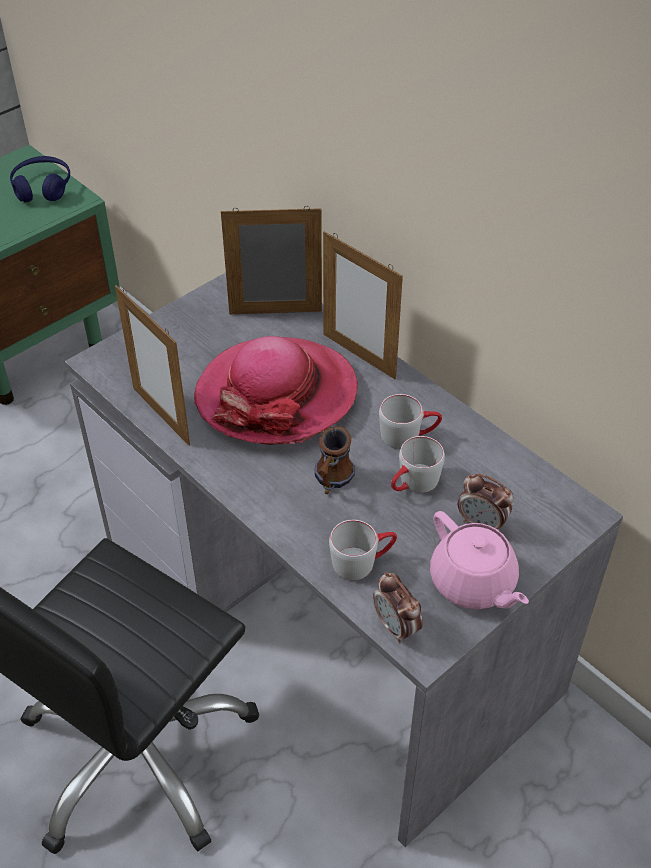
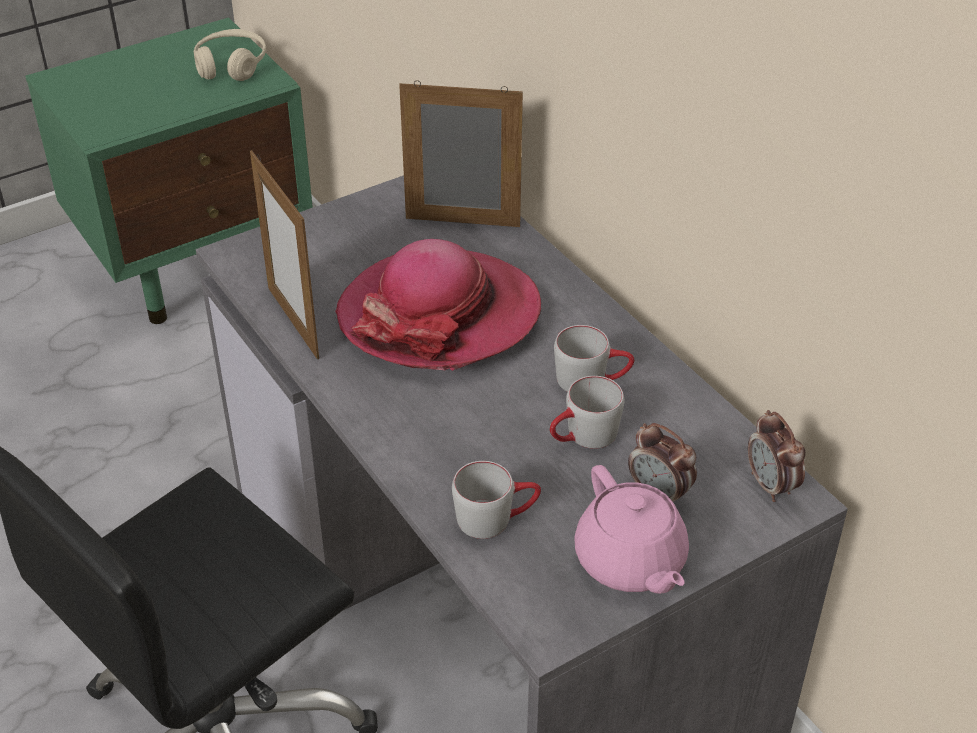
camera: 10 degrees right, 5 degrees down
(42, 188) = (231, 65): blue headphones -> beige headphones
(331, 481) = (480, 421): mug -> none
(359, 356) = (553, 282): picture frame -> none
(396, 627) = (518, 601): alarm clock -> alarm clock (771, 486)

